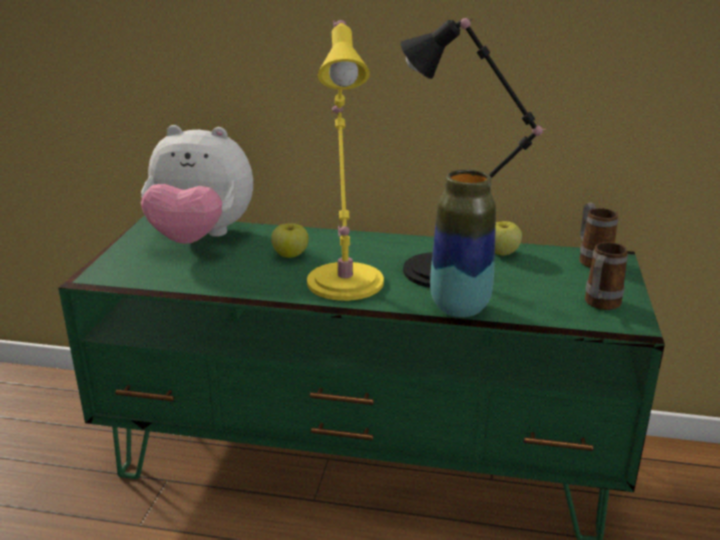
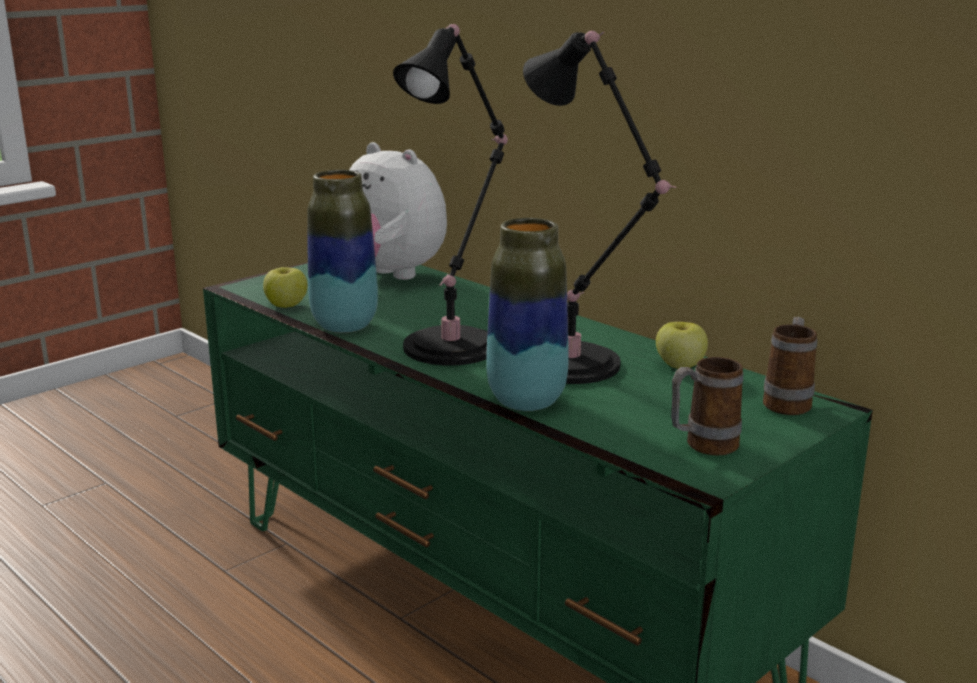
camera: 35 degrees right, 5 degrees down
(240, 288) = (344, 326): none -> vase
(290, 255) = (440, 311): apple -> apple (287, 305)
(345, 279) = (456, 344): yellow table lamp -> black table lamp

